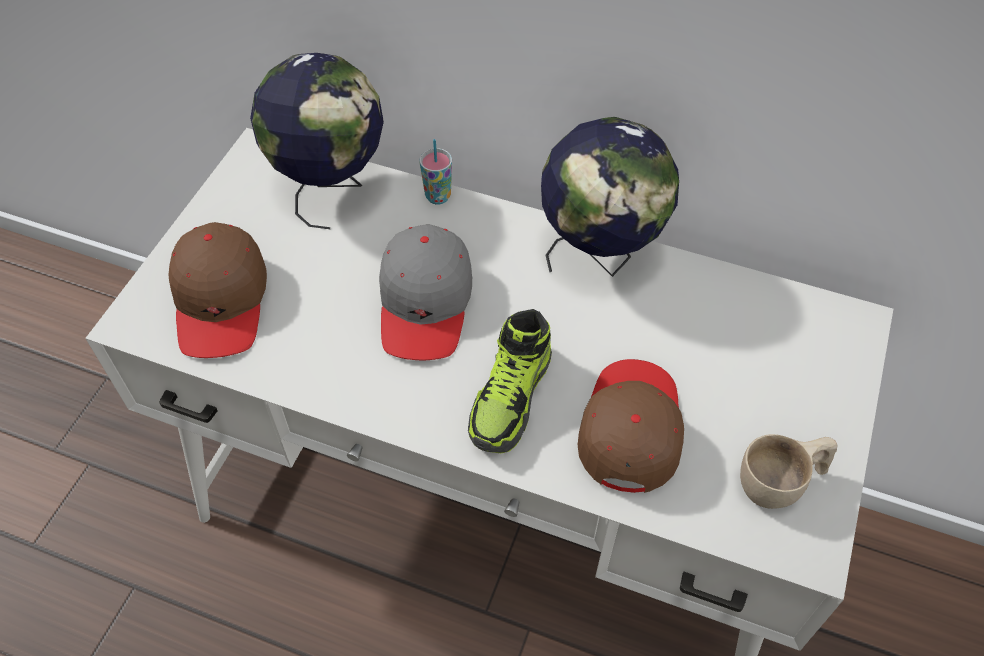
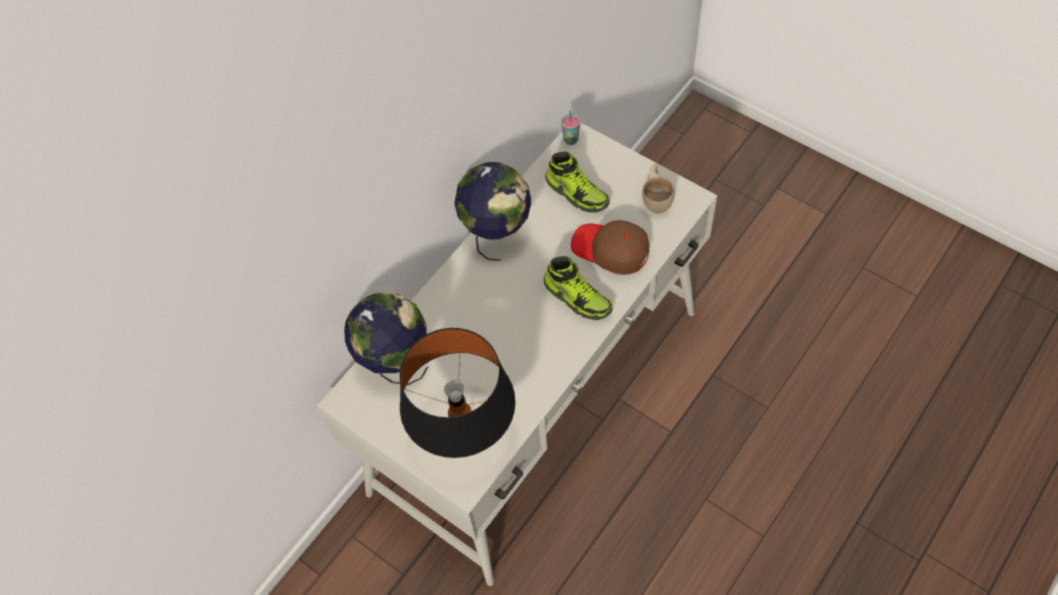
camera: 70 degrees left, 5 degrees up
(221, 301) = (465, 433): brown cap -> black table lamp
(425, 303) = (502, 326): grey cap -> none
(438, 196) = (422, 304): cup -> cup (570, 140)
(732, 350) = (577, 193): none -> shoe

